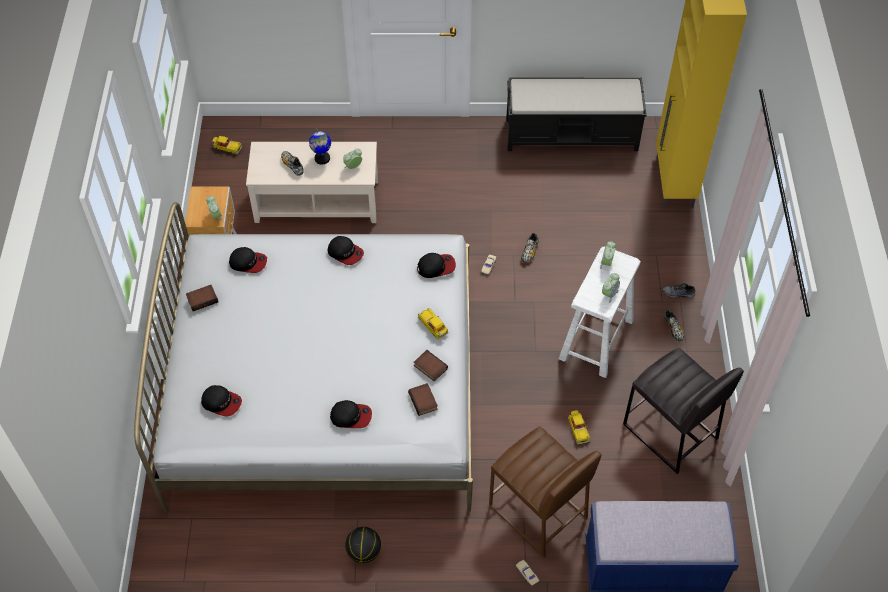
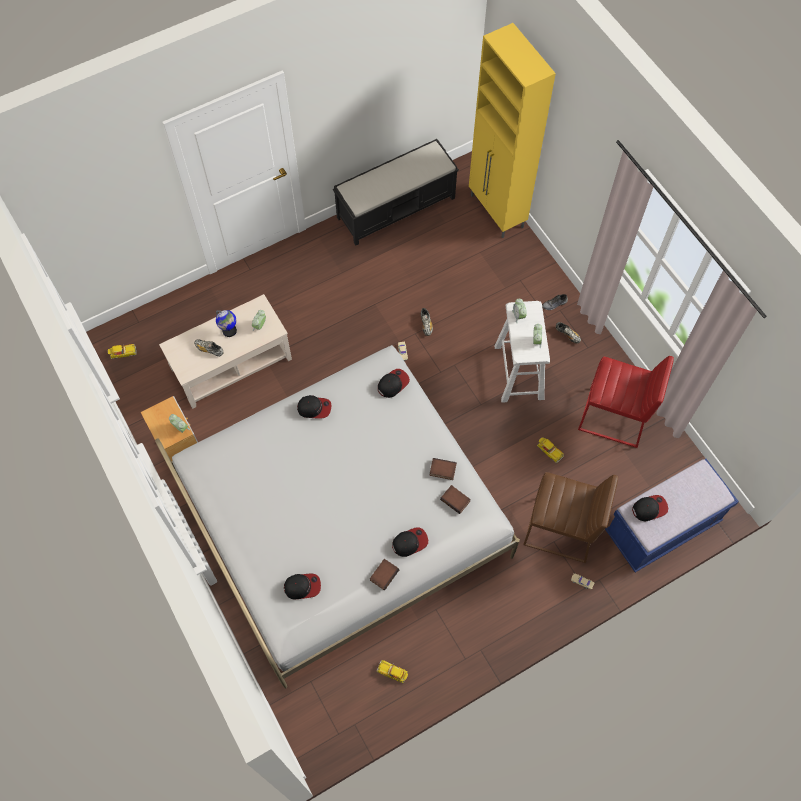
camera: 30 degrees left, 10 degrees up
(202, 299) = (226, 508): book -> book (384, 574)
(248, 262) = (241, 457): cap -> cap (649, 508)
(363, 552) = (457, 632): basketball -> none
(433, 326) = (423, 435): toy car -> toy car (392, 672)
(670, 432) = (613, 418): grey stool -> red stool

